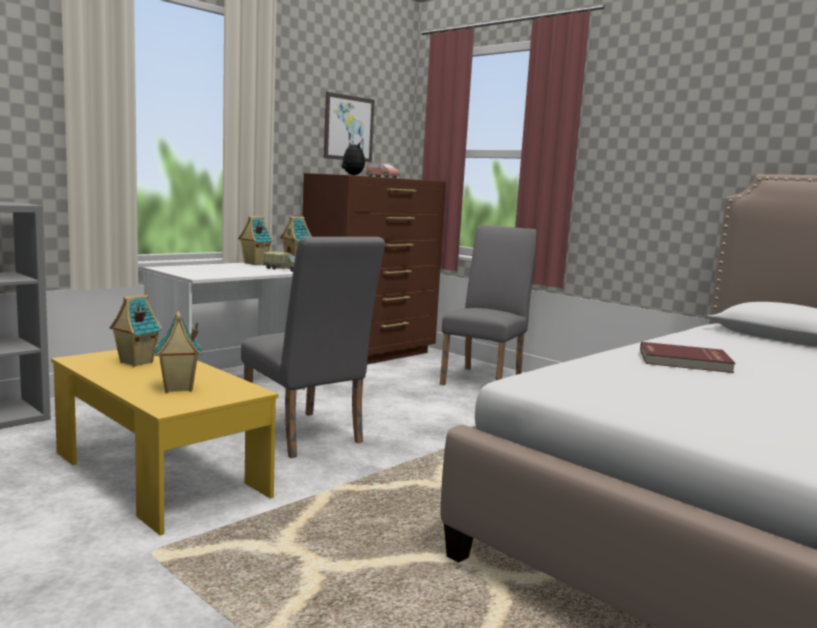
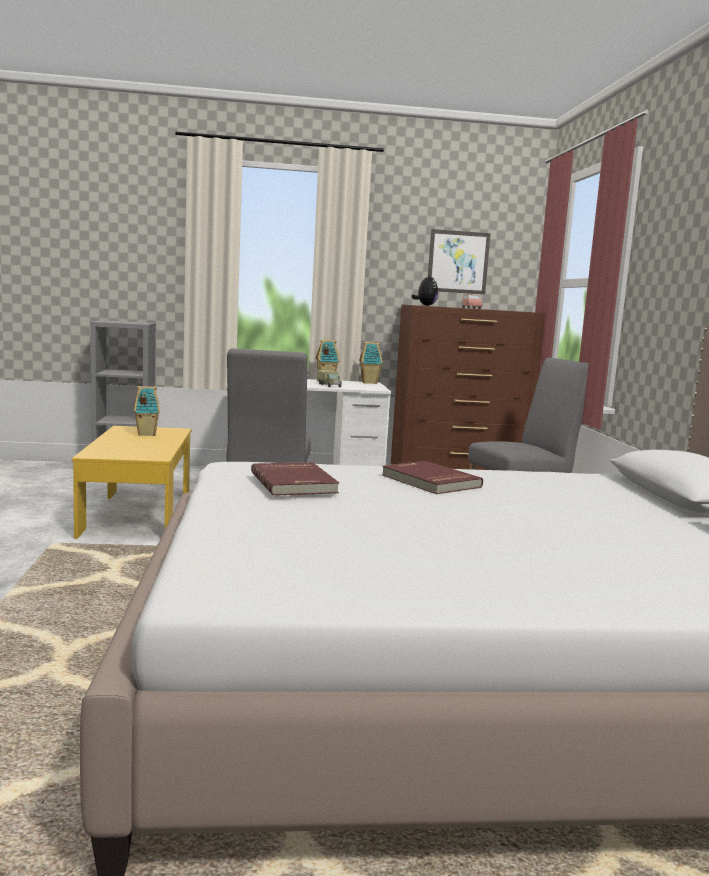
camera: 40 degrees right, 0 degrees up
(178, 388) = (124, 448): toy house -> none
(661, 389) = (295, 483): none -> red book

